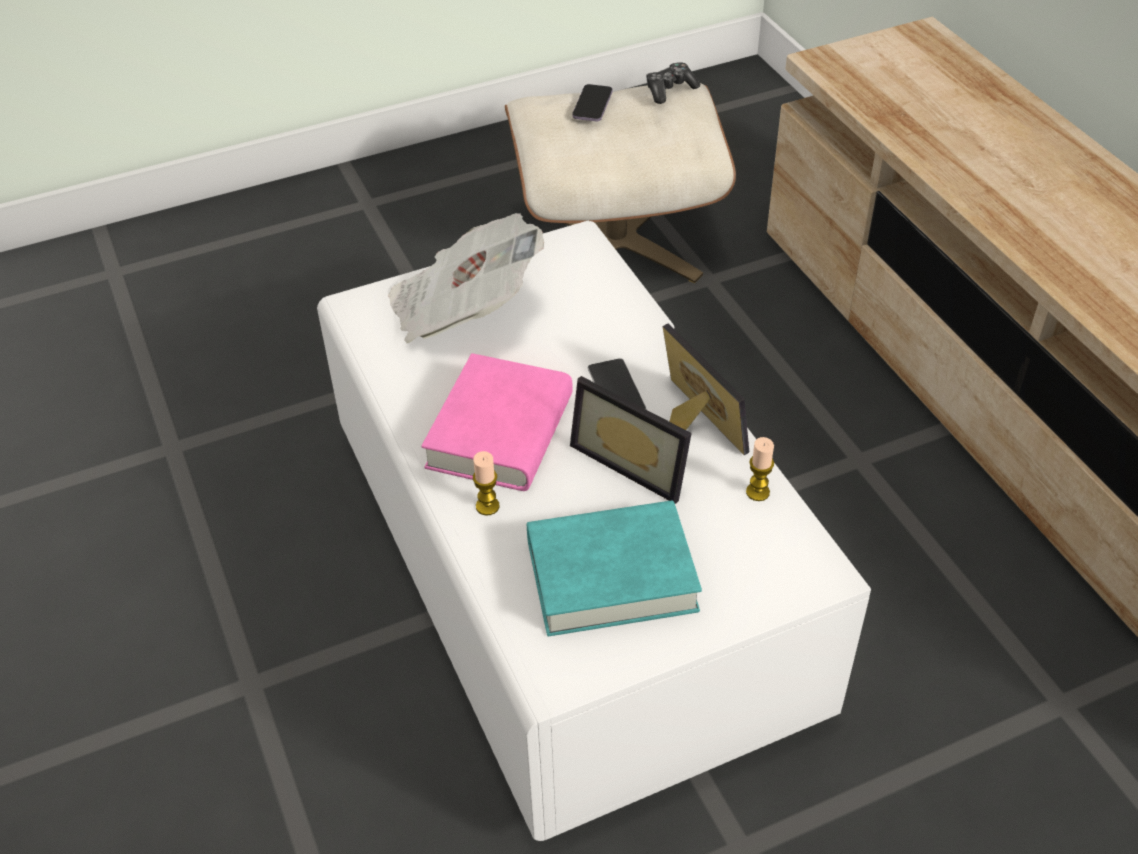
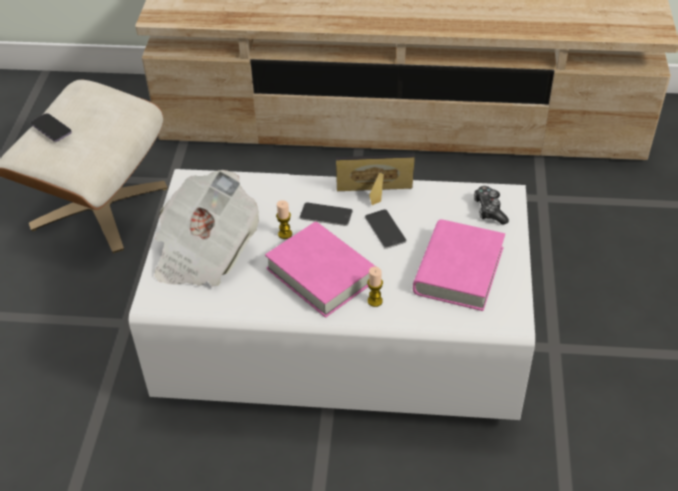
camera: 60 degrees left, 0 degrees up
(611, 576) = (458, 270): turquoise book -> pink book
(635, 460) = (385, 229): picture frame -> phone
(670, 90) = (76, 92): game controller -> game controller (489, 210)
(757, 492) = (440, 194): candle -> candle (285, 234)

